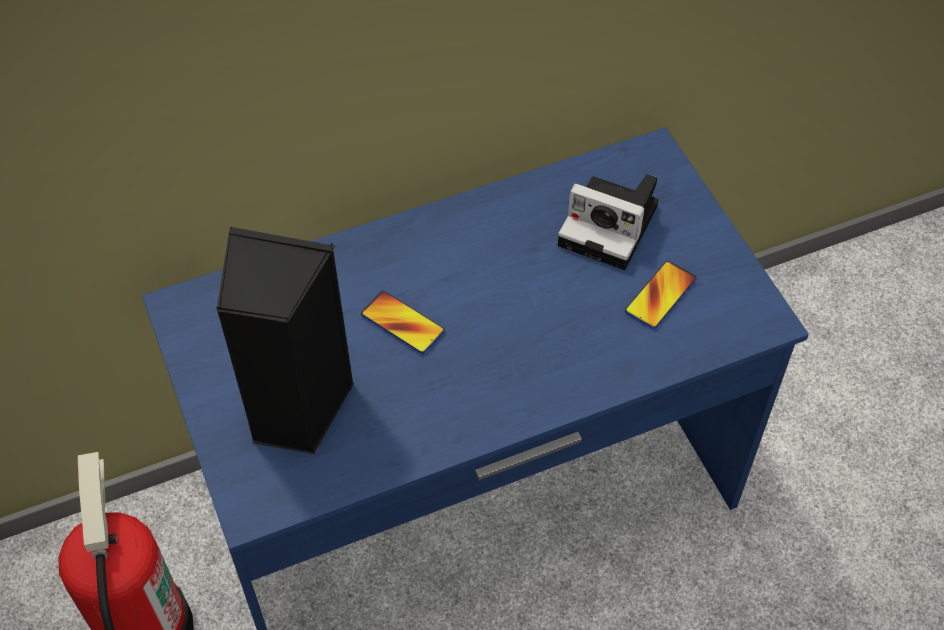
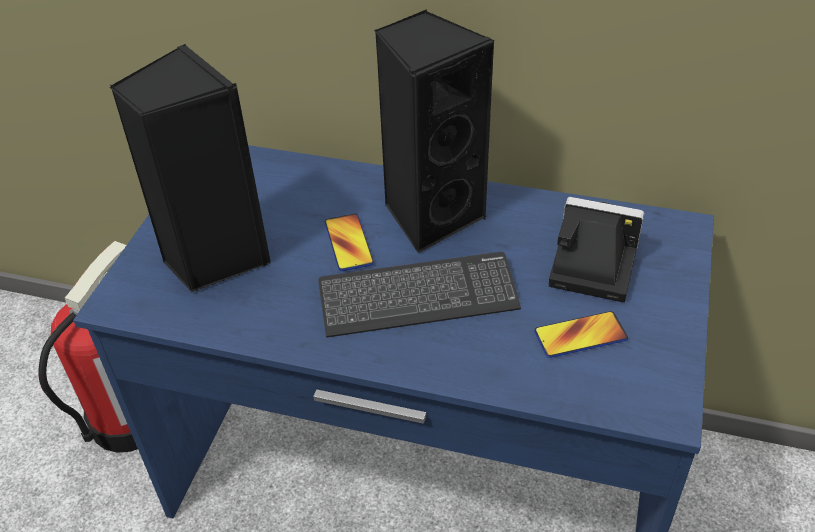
camera: 40 degrees right, 10 degrees down
(446, 254) = (431, 215): none -> black speaker
(510, 338) = (418, 297): none -> keyboard
(612, 226) = (589, 262): camera -> camera turned 135 degrees clockwise

